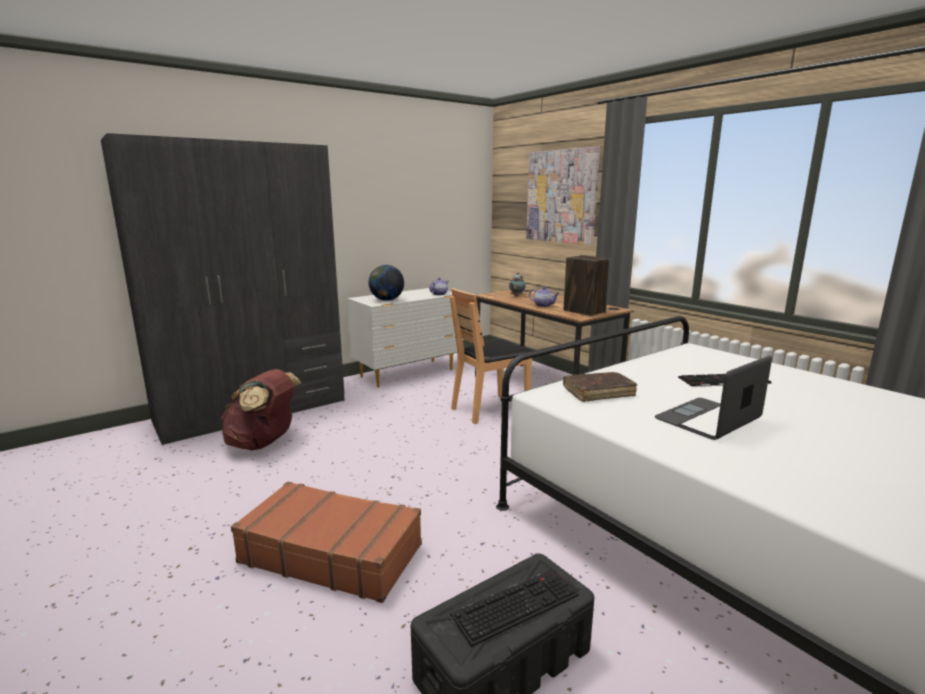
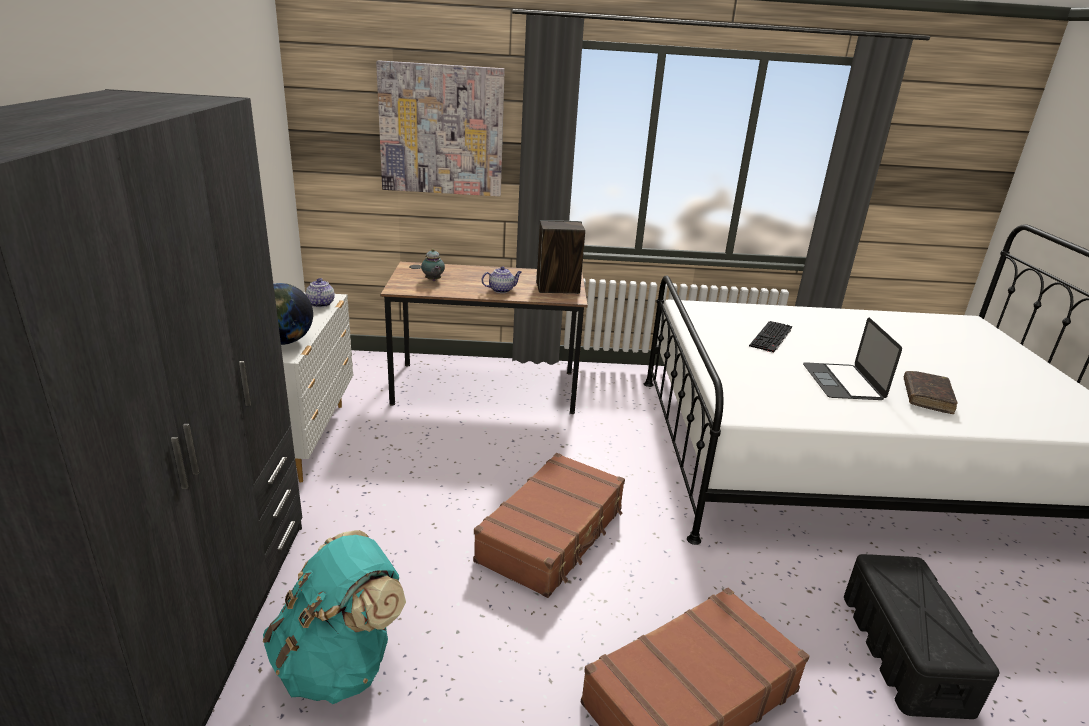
camera: 55 degrees left, 10 degrees up
(263, 443) = (339, 663): brown backpack -> turquoise backpack
(429, 457) = (553, 535): none -> brown suitcase
(490, 409) = (489, 441): brown chair -> none
(516, 604) = (923, 600): keyboard -> none
(598, 392) = (754, 389): brown book -> brown book (926, 397)

